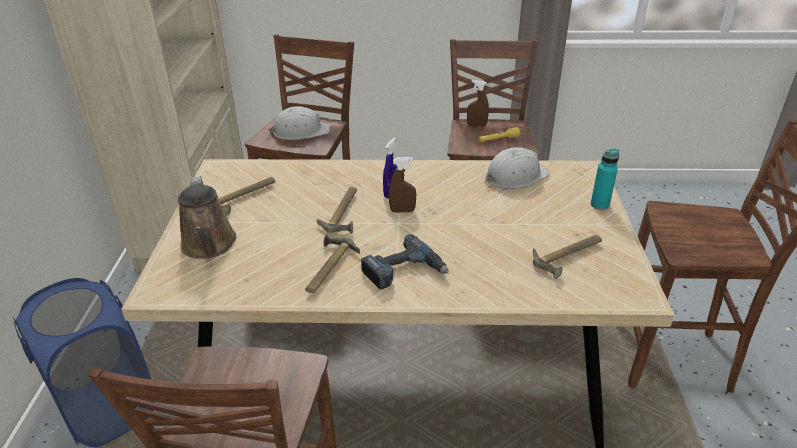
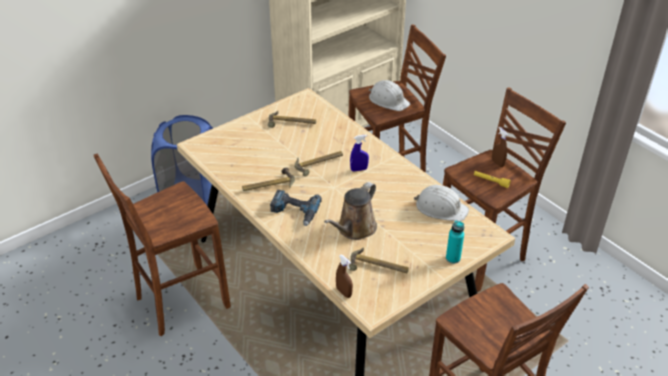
camera: 50 degrees right, 5 degrees up
(209, 245) = (242, 138): brown watering can -> brown watering can (354, 229)
(402, 211) = (347, 182): brown spray bottle -> brown spray bottle (344, 292)

